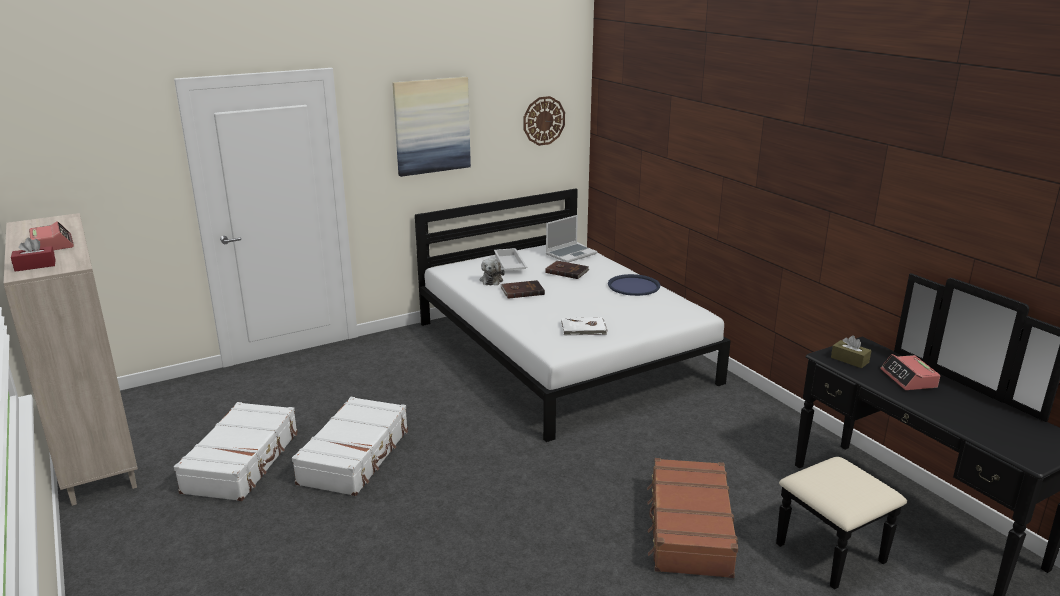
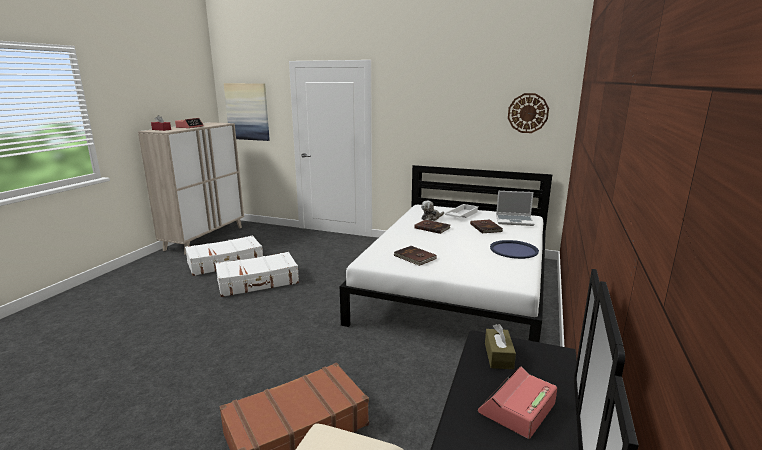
camera: 50 degrees right, 5 degrees down
(432, 126) = (433, 105): picture -> picture (247, 111)
(583, 329) = (414, 257): white book -> brown book

